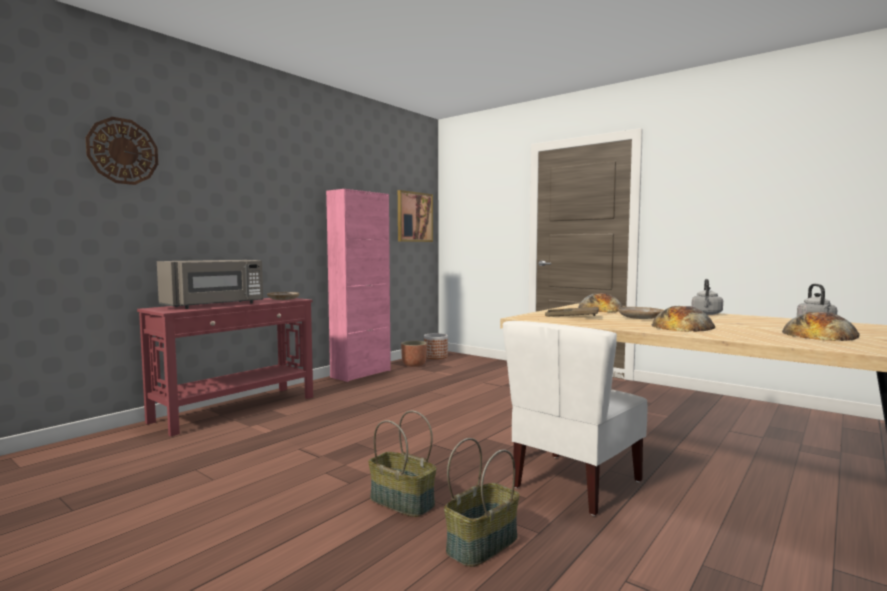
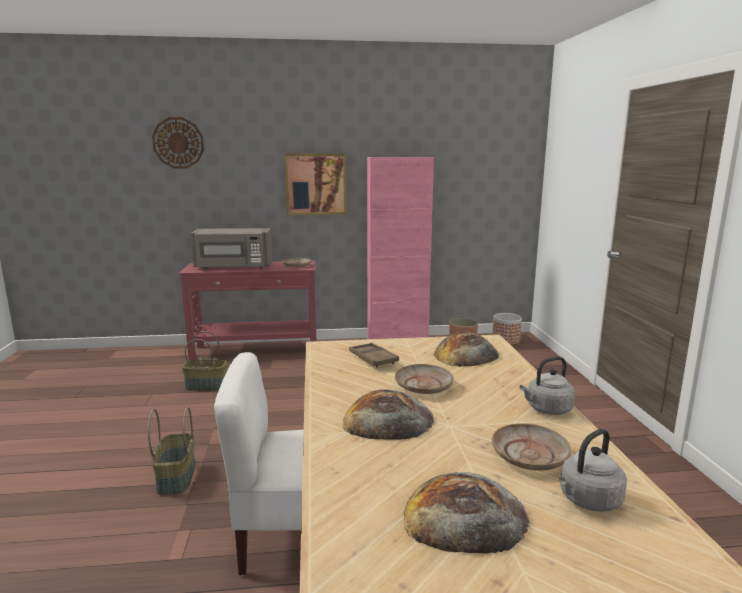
camera: 45 degrees right, 10 degrees up
(414, 217) = (499, 176): picture -> picture (316, 184)
(481, 544) = (140, 540): basket -> basket (207, 386)
(761, 322) = (530, 456): none -> beige plate

